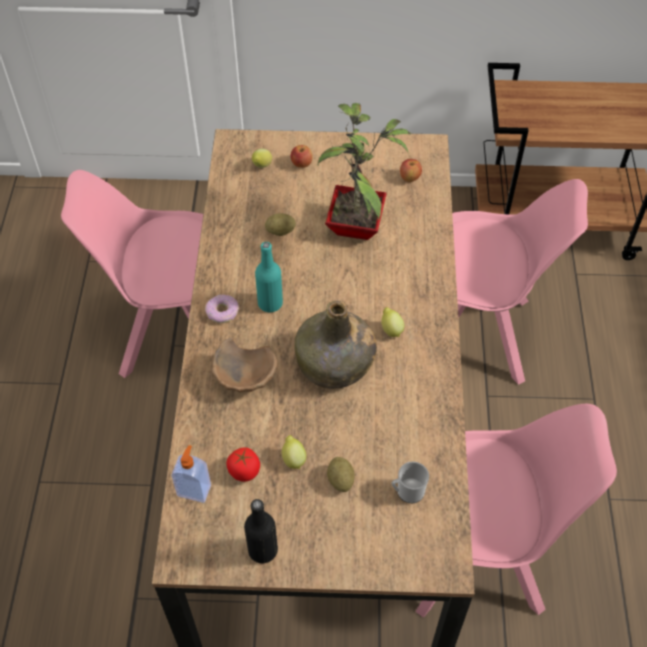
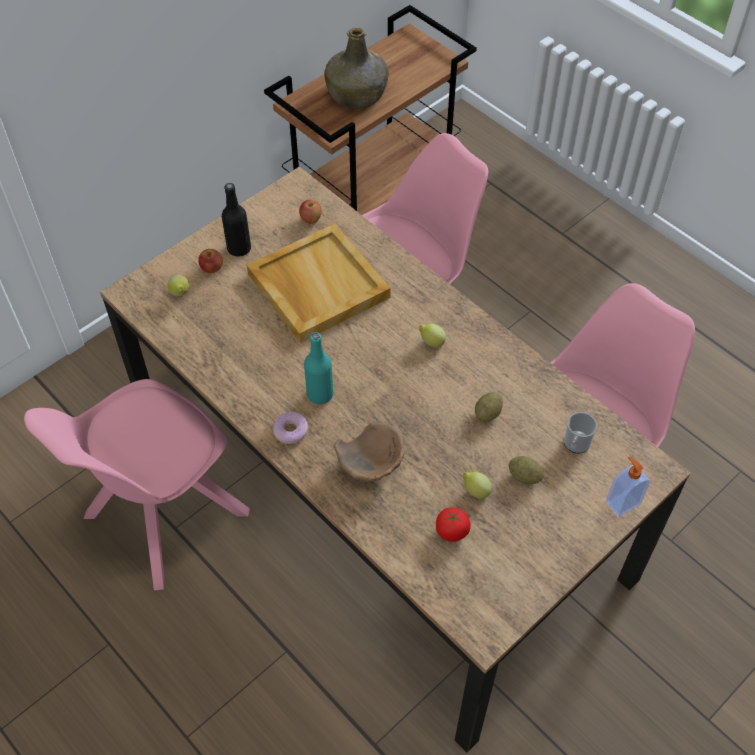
camera: 45 degrees left, 0 degrees up
(194, 489) = (433, 577): soap dispenser -> soap dispenser (622, 502)
(263, 550) = (532, 572): black bottle -> black bottle (239, 248)
(280, 231) = (260, 334): potato -> potato (488, 413)
(335, 364) = (422, 399): green bottle -> green bottle (357, 94)
(358, 227) = (317, 285): potted plant -> beige tray

